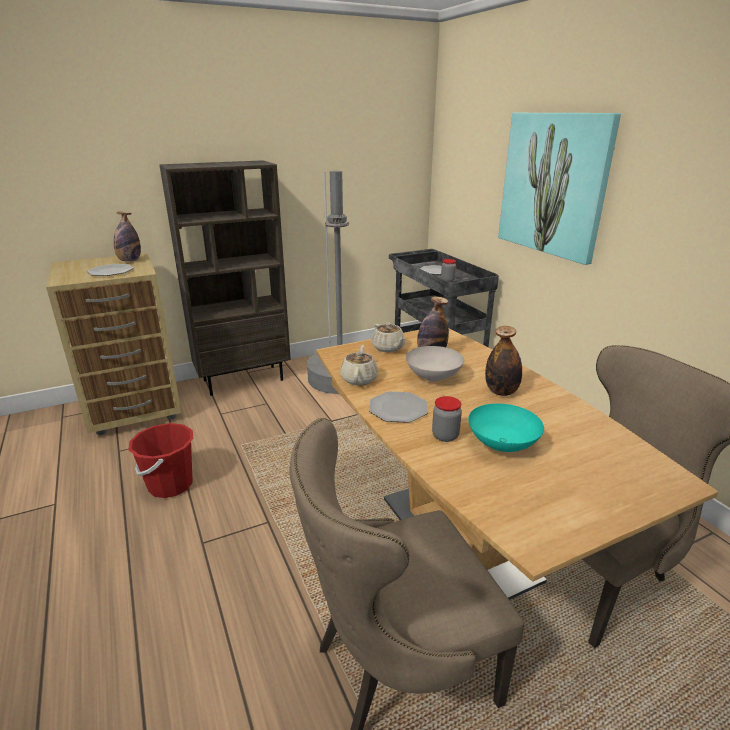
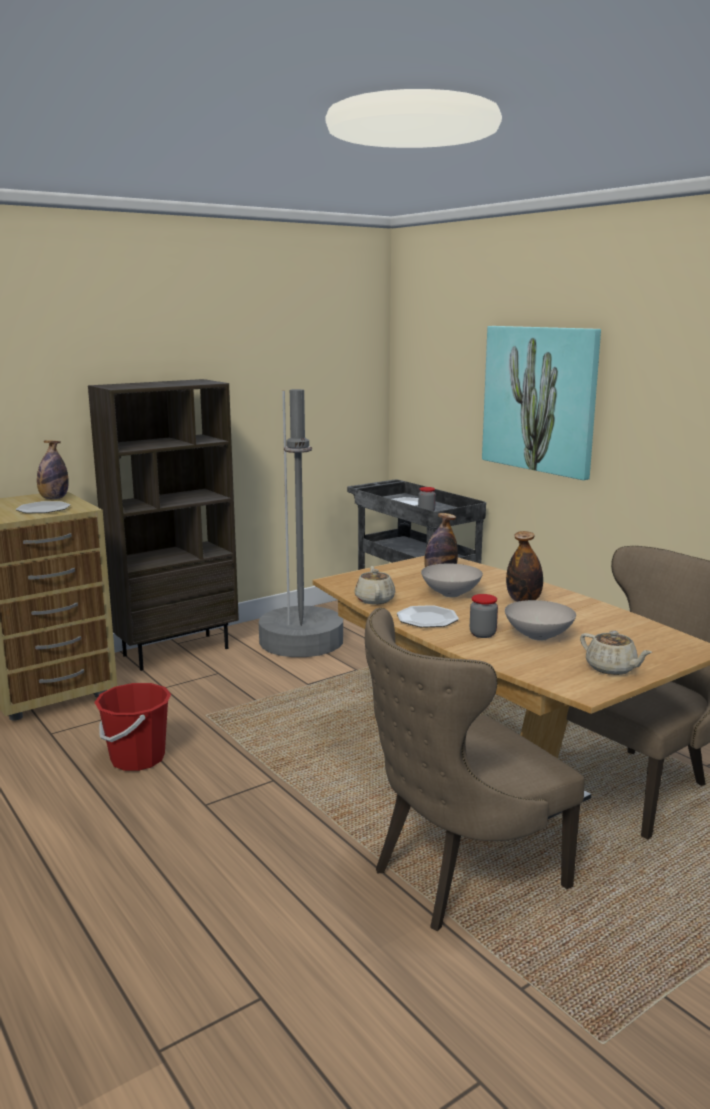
camera: 10 degrees left, 10 degrees down
(388, 348) = (391, 574): beige teapot -> beige teapot (612, 669)
(502, 445) = (538, 637): turquoise bowl -> white bowl

